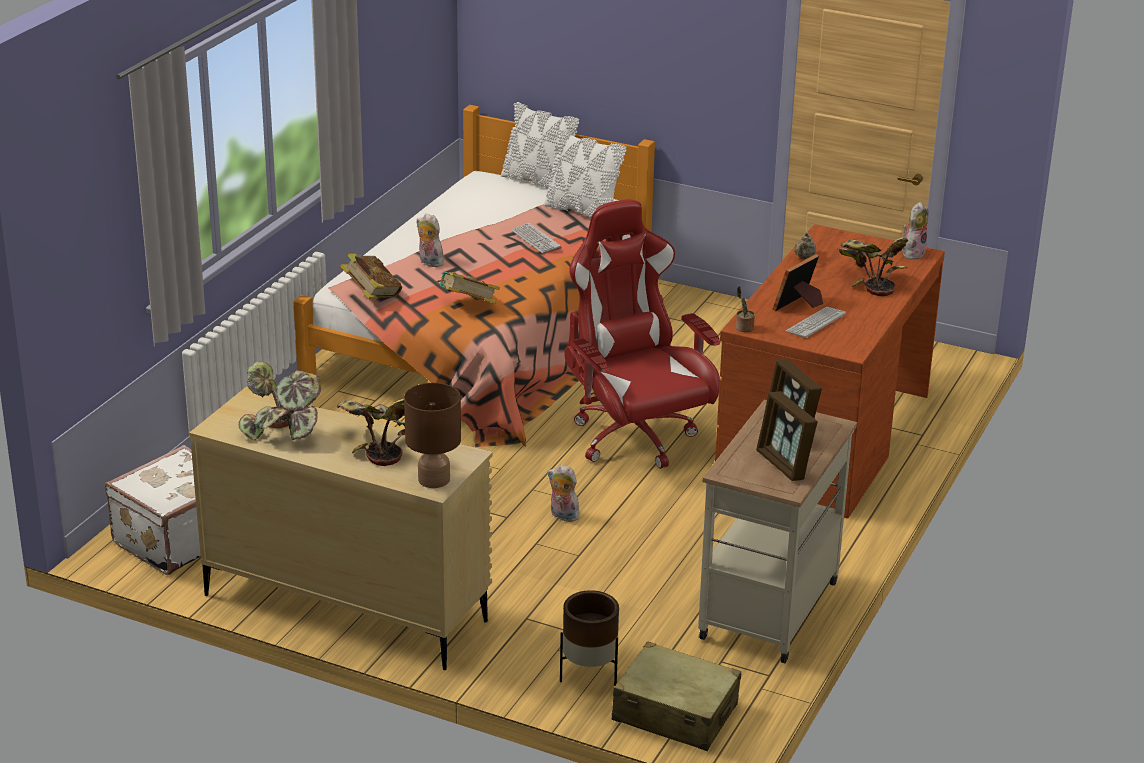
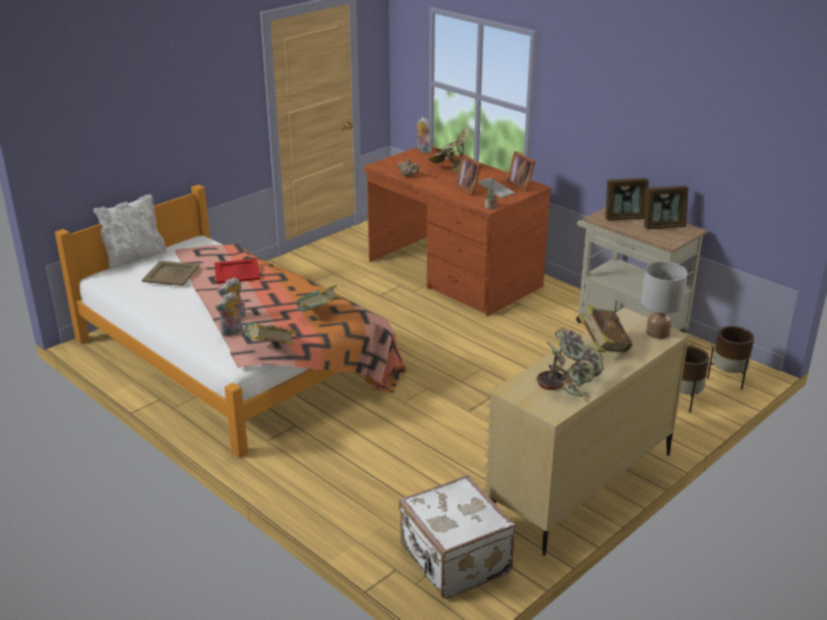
camera: 70 degrees left, 0 degrees up
(377, 445) = (603, 347): potted plant -> book
(433, 480) = (657, 333): brown table lamp -> grey table lamp
(506, 207) = (170, 274): none -> beige tray
(535, 239) = (237, 271): keyboard -> red tray
(562, 516) = (499, 375): plush toy -> plush toy (232, 333)
(583, 211) = (205, 249): white pillow -> none
(637, 442) = (422, 332): red office chair -> none
(675, 713) = (727, 379): beige suitcase -> brown planter
(847, 340) = (521, 185): none -> picture frame

